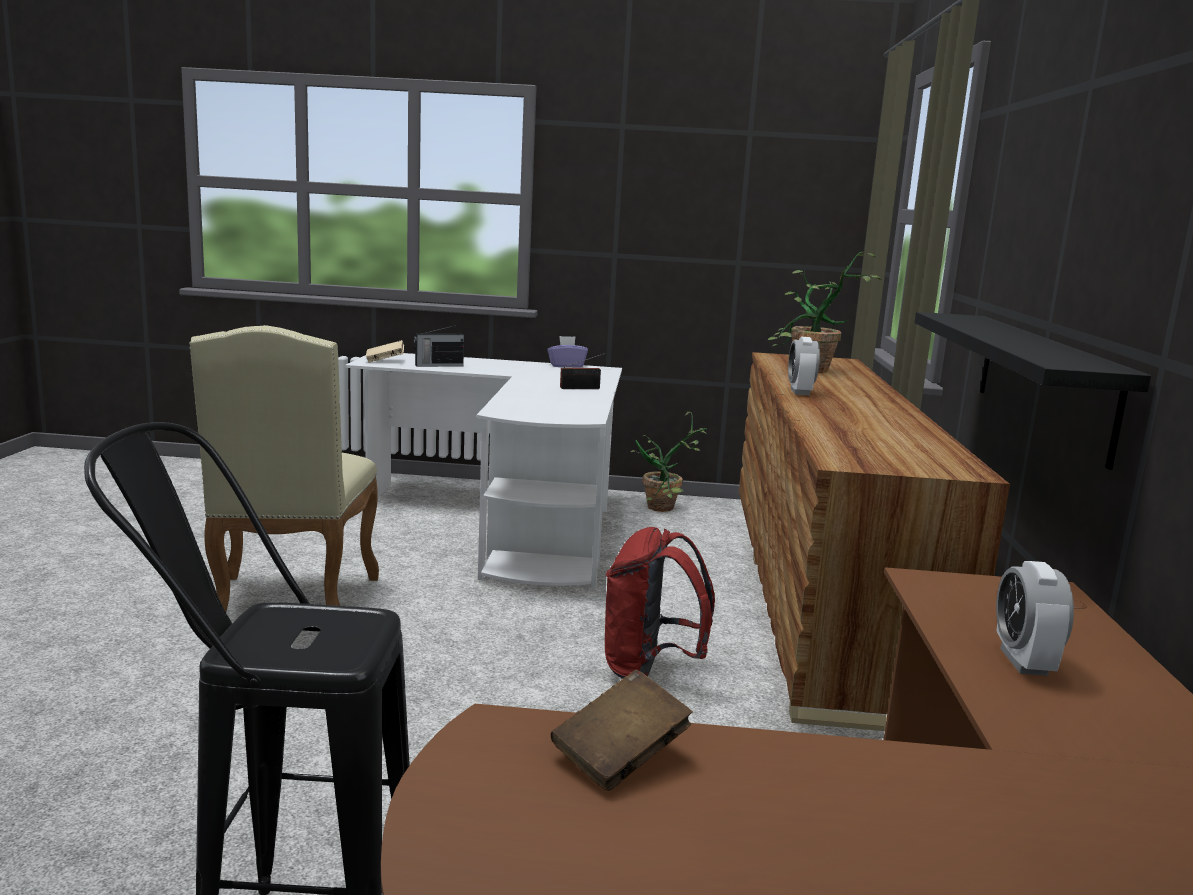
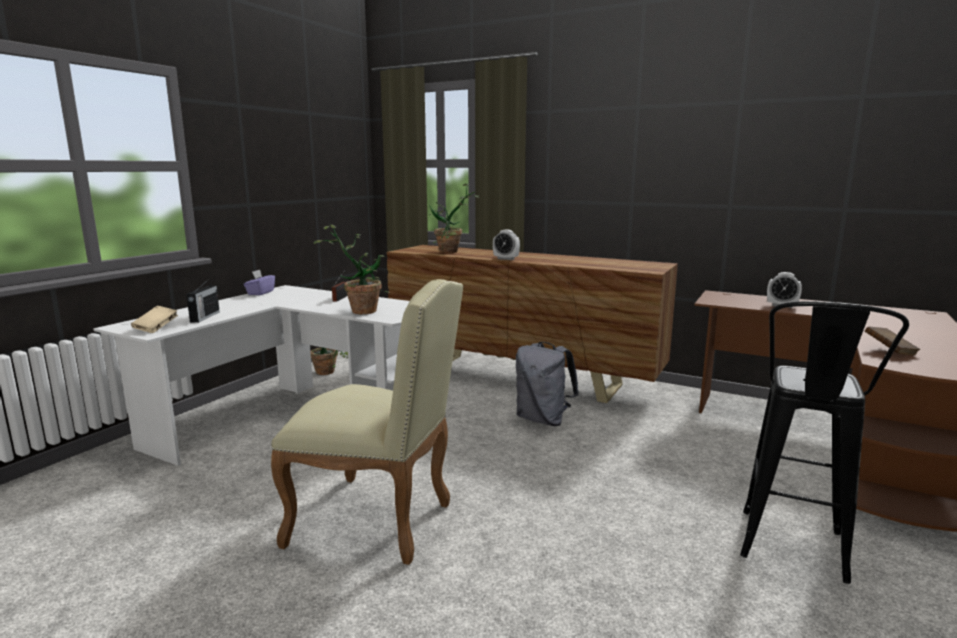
camera: 65 degrees left, 0 degrees up
(529, 399) = (361, 310): none -> potted plant
(649, 669) = (543, 419): red backpack -> grey backpack
(1043, 382) = (640, 225): black shelf -> none

